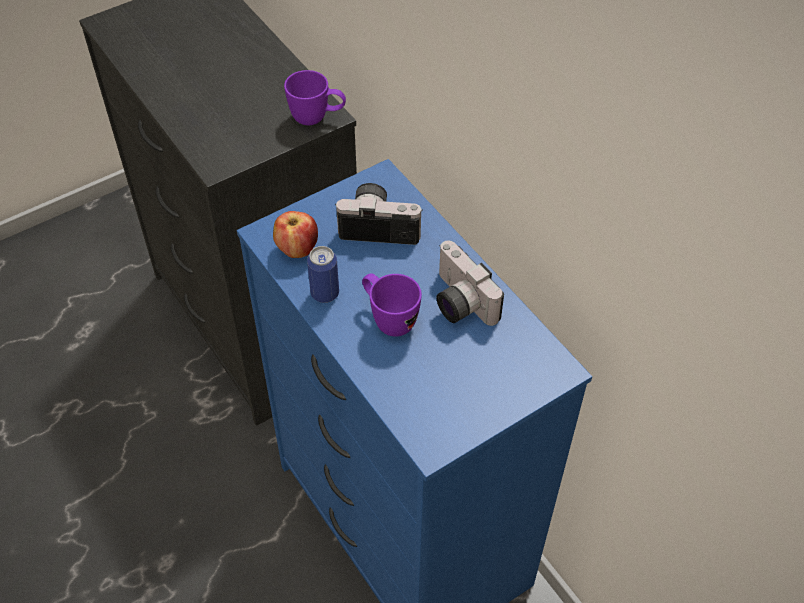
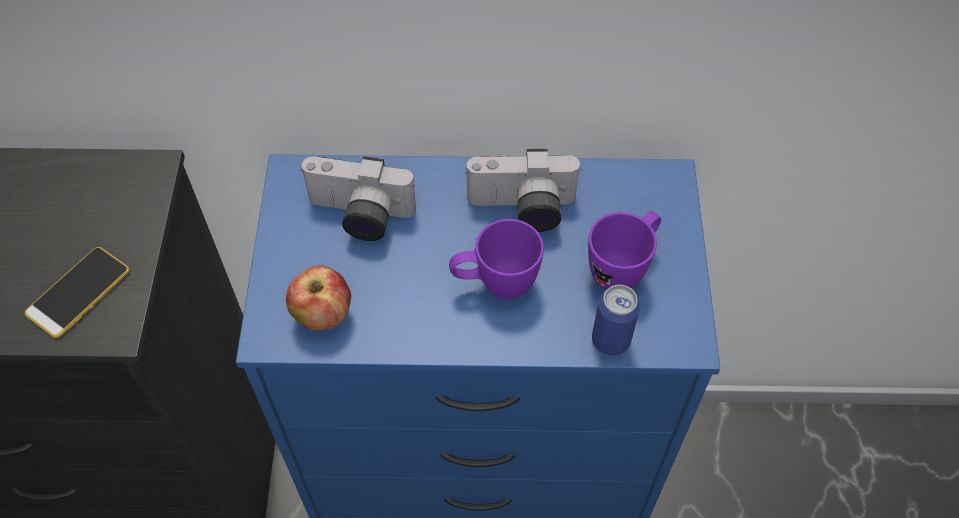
camera: 55 degrees left, 5 degrees up
(227, 139) = (78, 292): none -> phone
(317, 118) = (142, 183): purple mug -> purple mug (623, 268)
(325, 293) = (410, 324): can -> can (611, 340)
(380, 225) = (359, 216): camera -> camera turned 120 degrees counterclockwise

